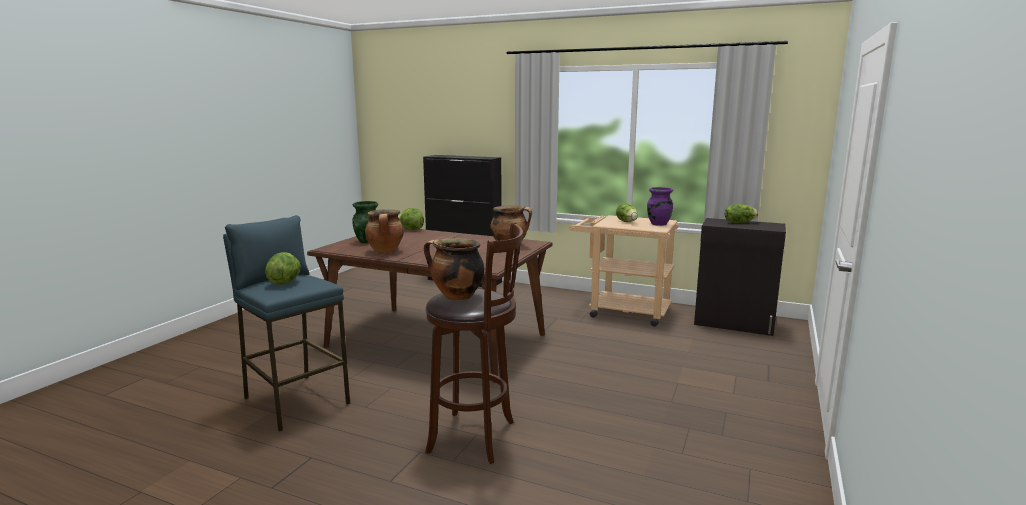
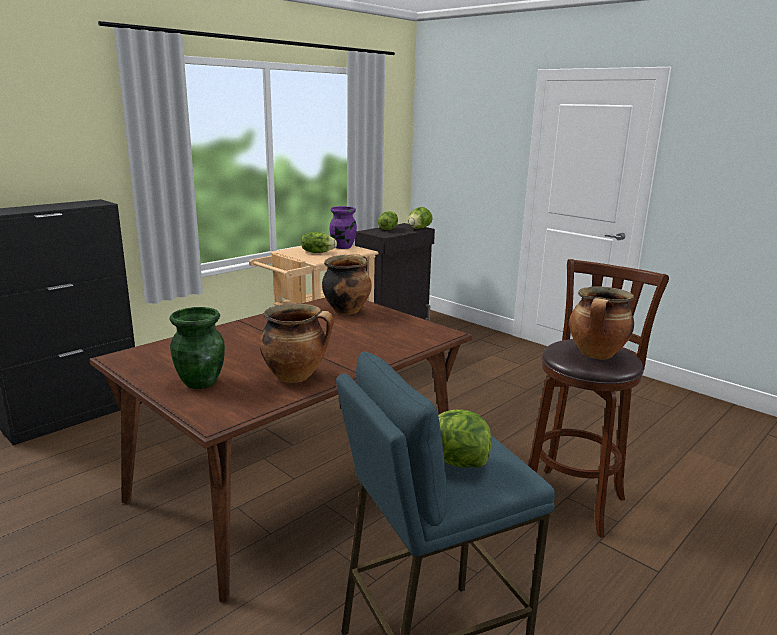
camera: 70 degrees left, 5 degrees up
(411, 229) = (157, 345): lettuce -> lettuce (418, 229)

